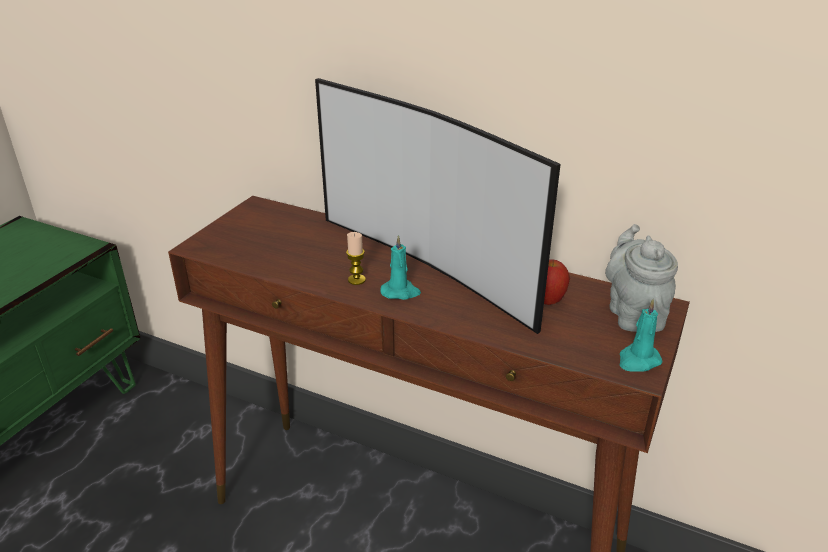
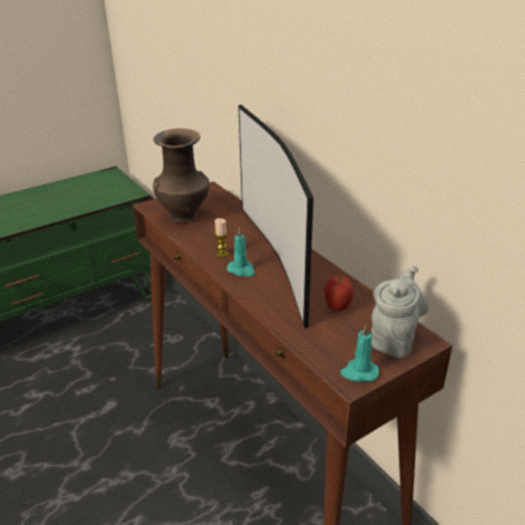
camera: 30 degrees right, 0 degrees up
(260, 247) = (185, 216): none -> brown vase

